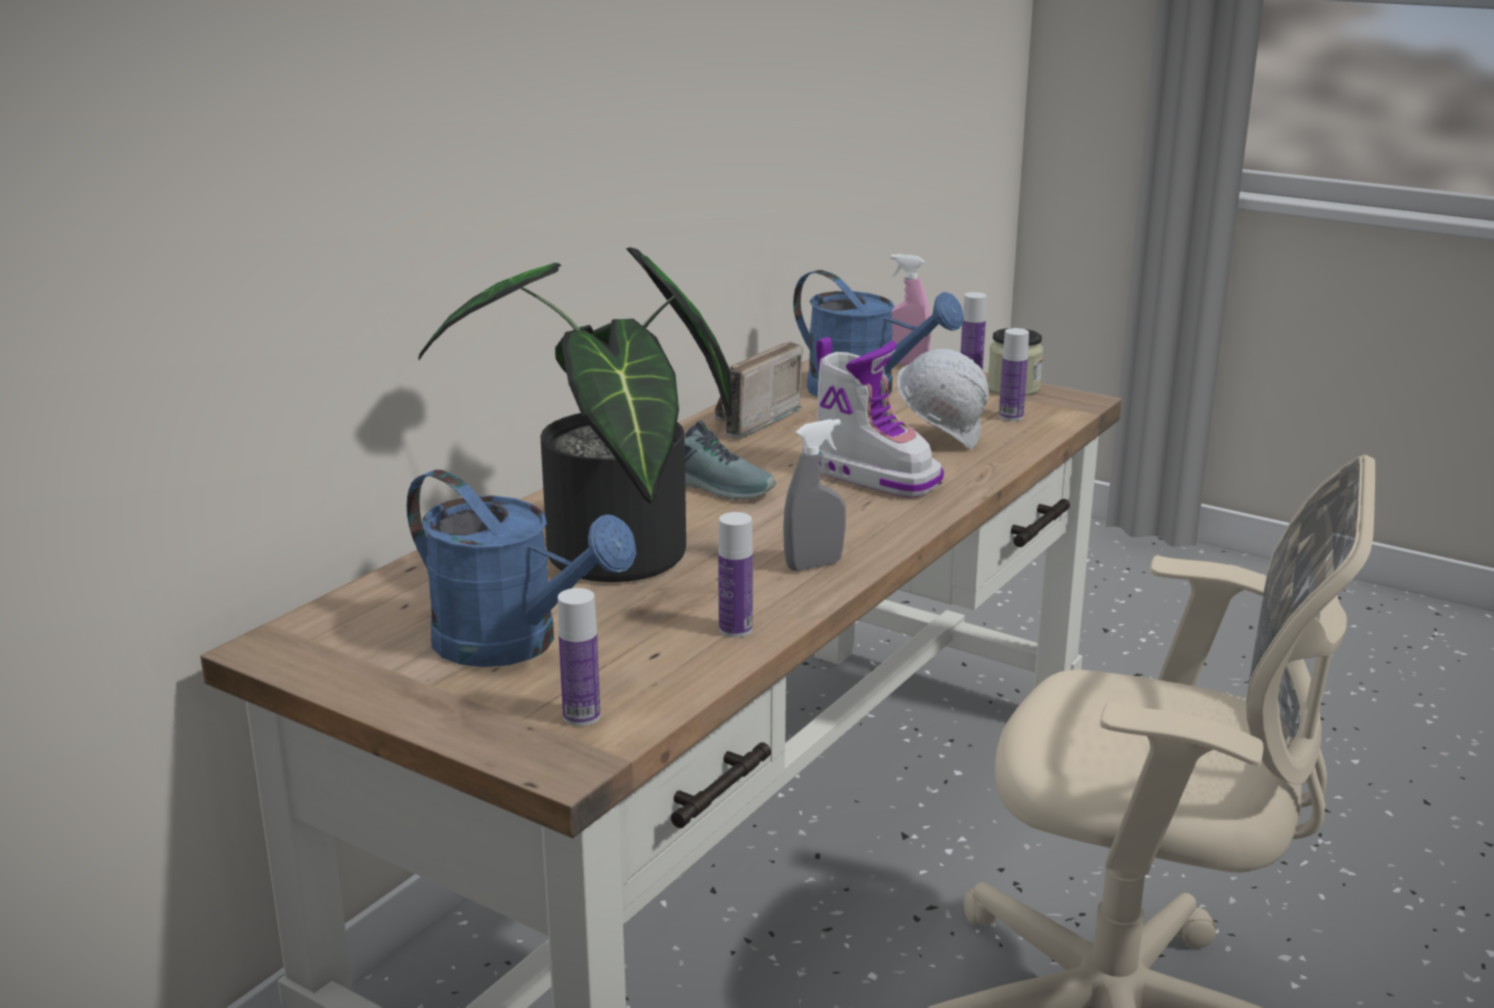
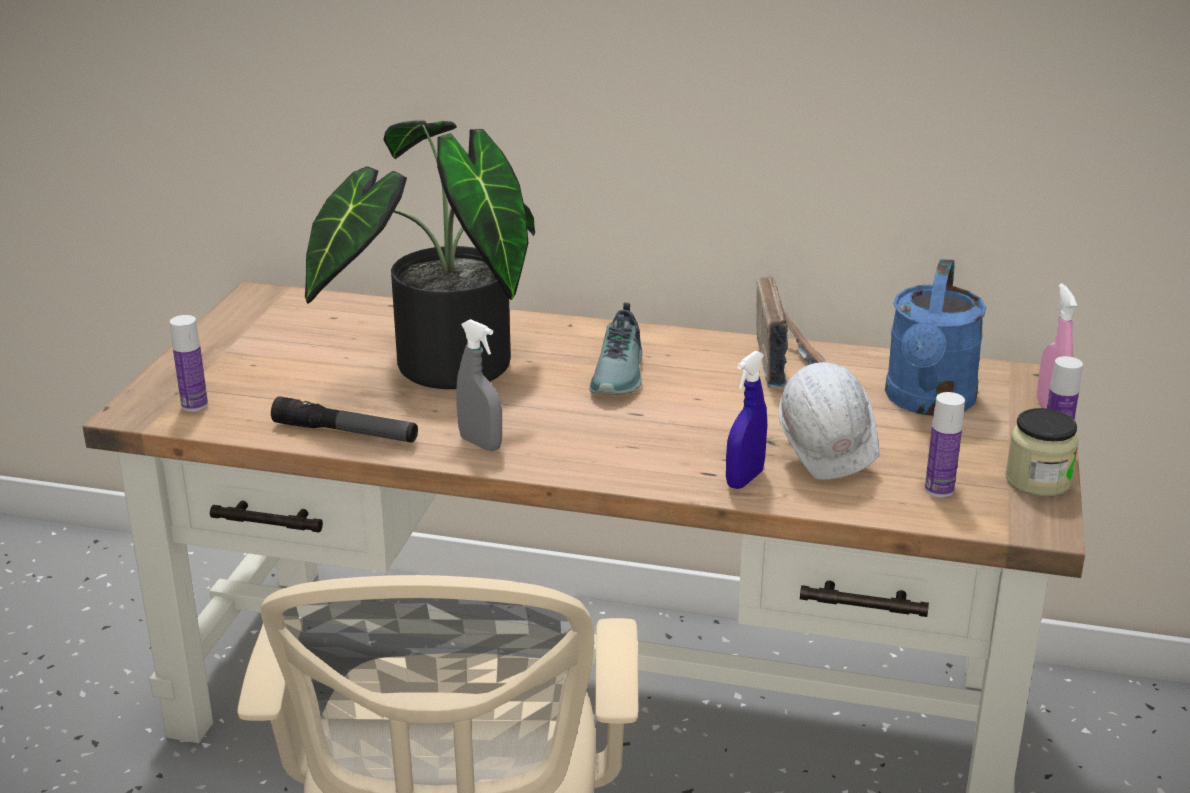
camera: 70 degrees right, 5 degrees up
(513, 644) = (289, 362): blue watering can -> none
(735, 629) = (345, 432): bottle -> flashlight
(748, 422) = (786, 362): radio -> radio turned 75 degrees clockwise
(871, 474) = (702, 438): boot -> none
(957, 472) = (744, 479): none -> blue spray bottle

